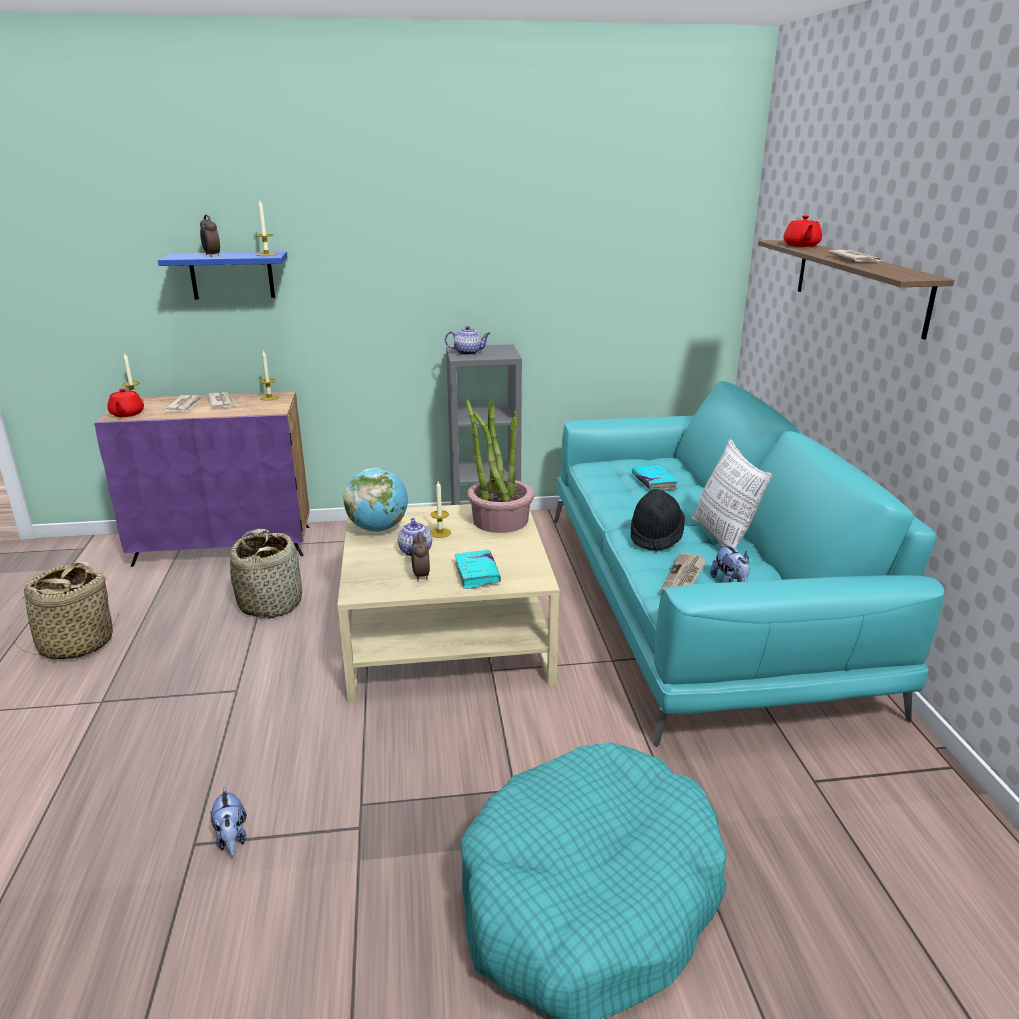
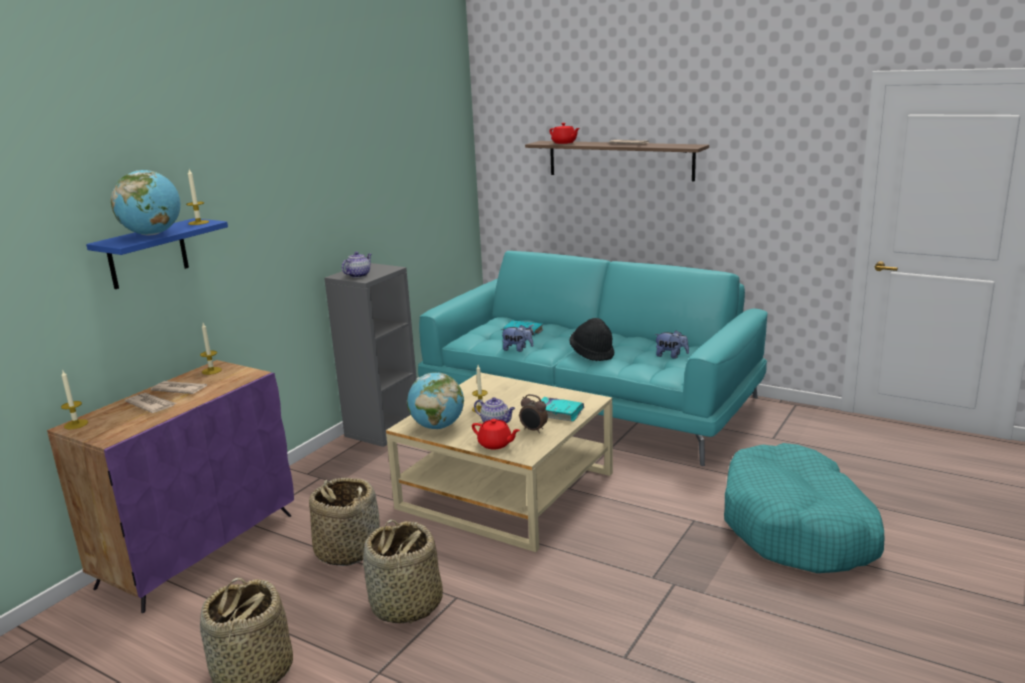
camera: 50 degrees left, 5 degrees down
(127, 414) = (114, 432): red teapot -> red teapot (495, 444)
(206, 670) = (406, 605): none -> basket
(212, 256) = (152, 234): alarm clock -> globe
(232, 838) = (634, 638): plush toy -> plush toy (517, 349)
(500, 520) = (494, 387): potted plant -> none
(684, 577) = (649, 362): newspaper -> none
(723, 538) = (619, 341): pillow -> none

